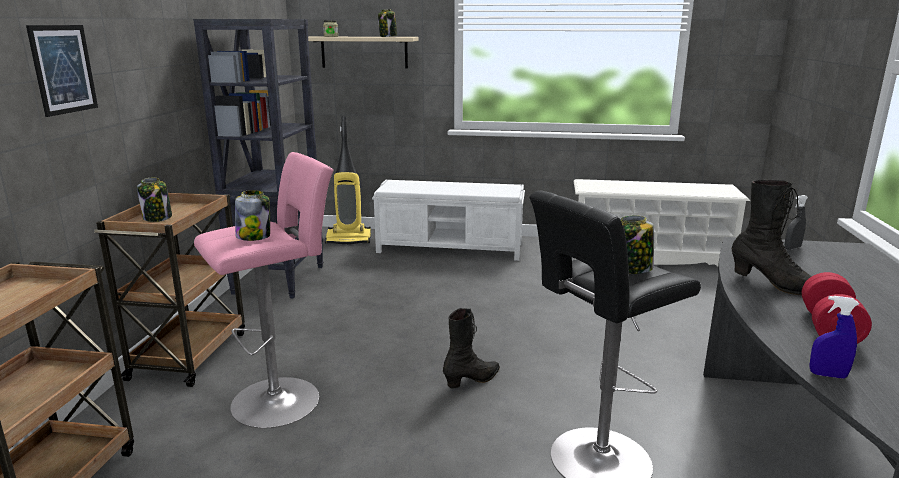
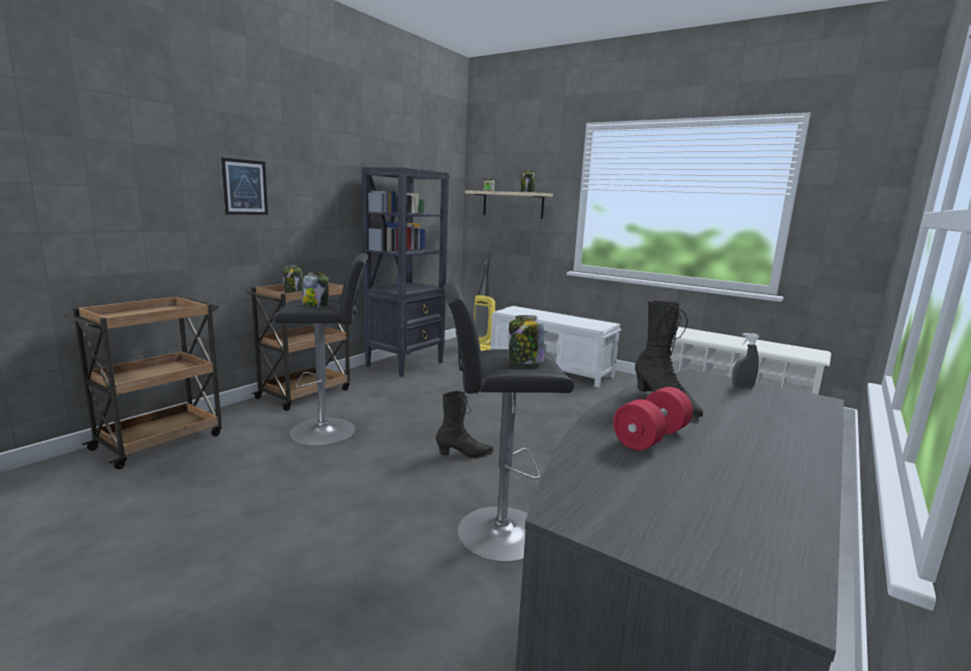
camera: 25 degrees right, 5 degrees down
(282, 399) = (328, 431): pink stool -> black stool
(827, 375) = (576, 461): blue spray bottle -> none

